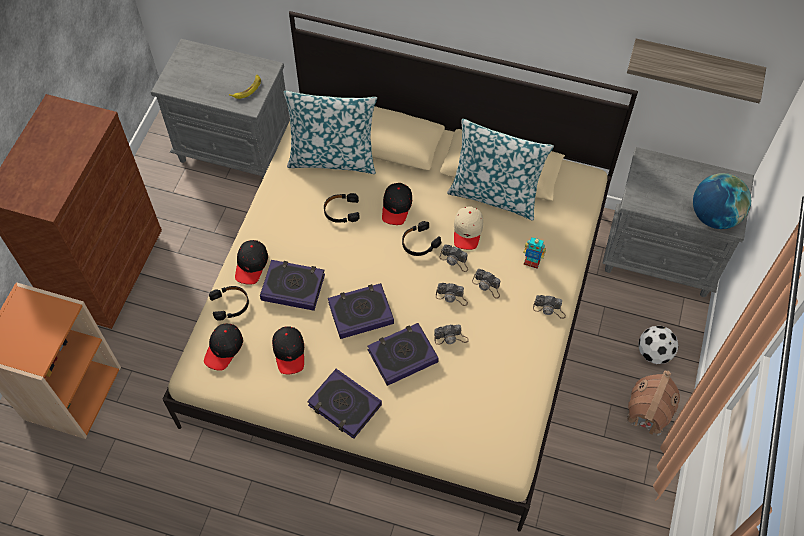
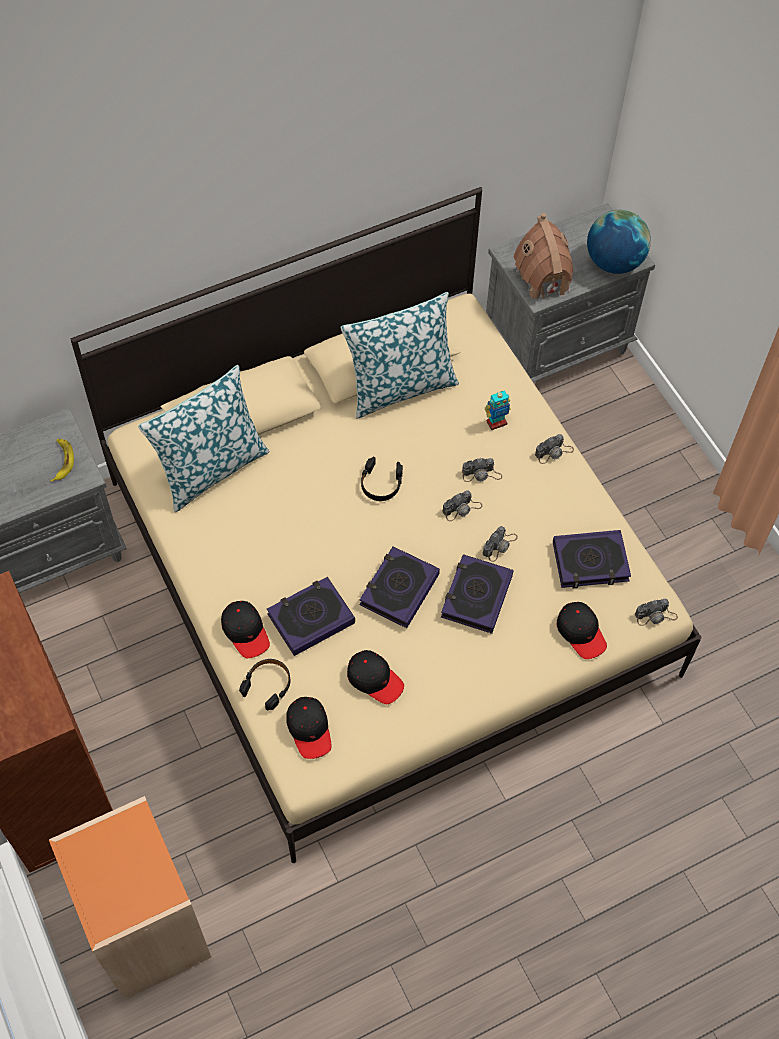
camera: 45 degrees left, 0 degrees up
(341, 211) = (276, 512): black headphones -> none
(344, 405) = (474, 683): book -> book (590, 562)
(396, 207) = (323, 467): black cap -> black cap (581, 632)
(455, 260) = (429, 474): camera -> camera (655, 616)
(467, 231) = (411, 438): beige cap -> none
(648, 413) = (679, 489): toy house -> toy house (543, 280)
(654, 353) = (634, 433): football -> none
(694, 68) = (527, 129): shelf -> none

